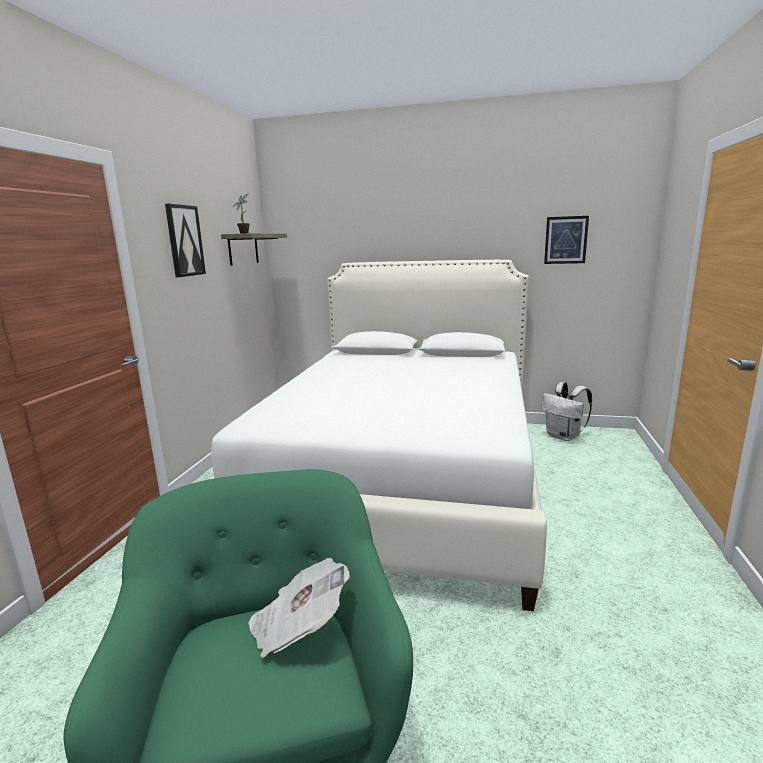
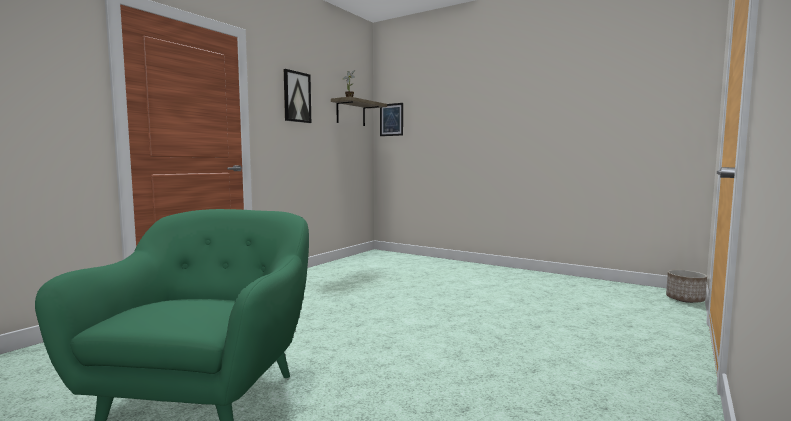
camera: 20 degrees right, 10 degrees down
(298, 627) = (223, 300): newspaper -> none
(403, 478) = (434, 294): white bed -> none
(564, 436) = (615, 289): white backpack -> none
(566, 240) = (621, 99): picture -> picture (391, 119)
(627, 440) = (685, 299): none -> planter

